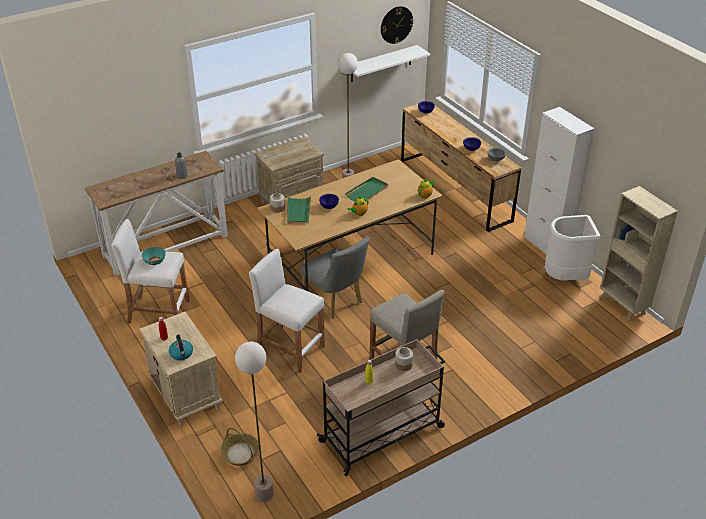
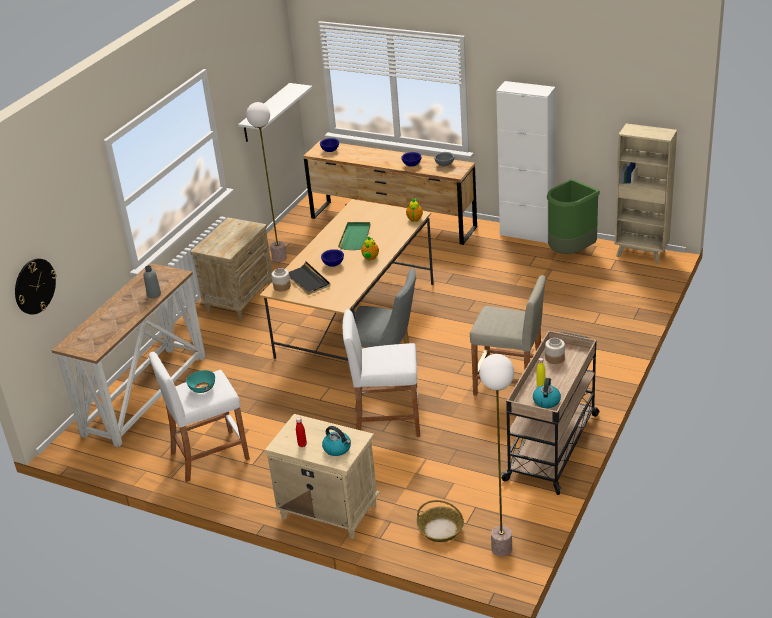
camera: 30 degrees left, 5 degrees down
(298, 211) = (307, 280): green tray -> black tray
(358, 397) = (546, 401): none -> kettle
(396, 24) = (270, 64): wall clock -> wall clock (34, 286)
(565, 277) = (571, 252): white trash can -> green trash can

